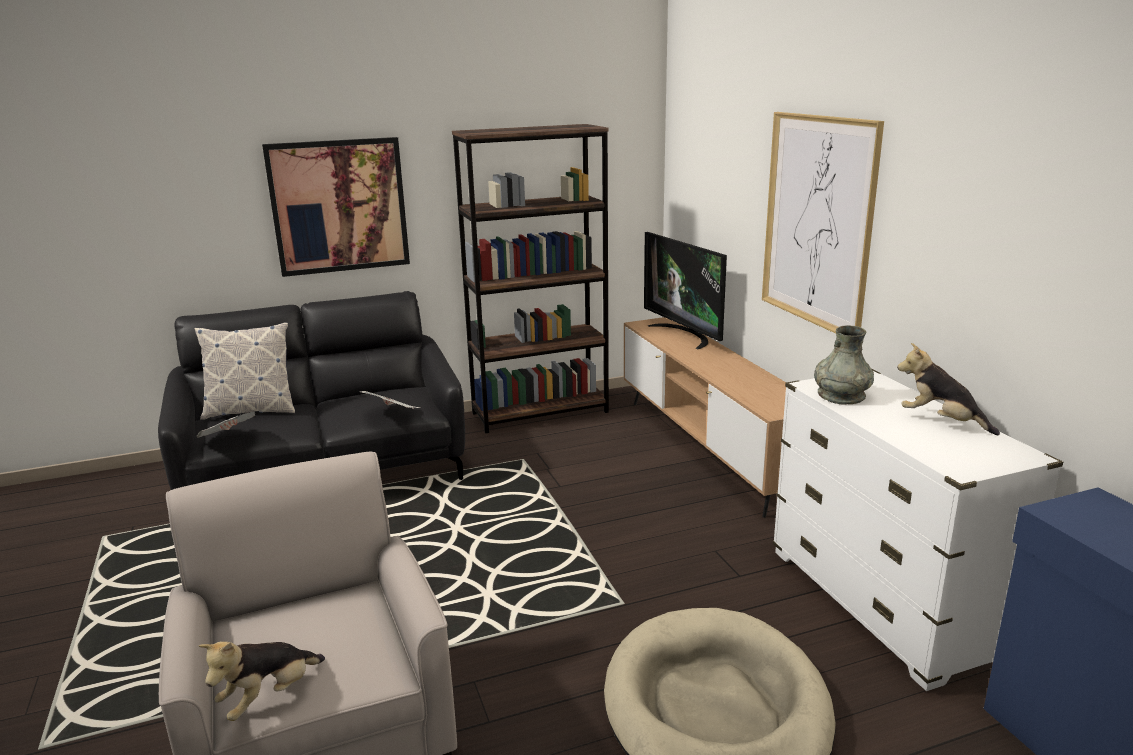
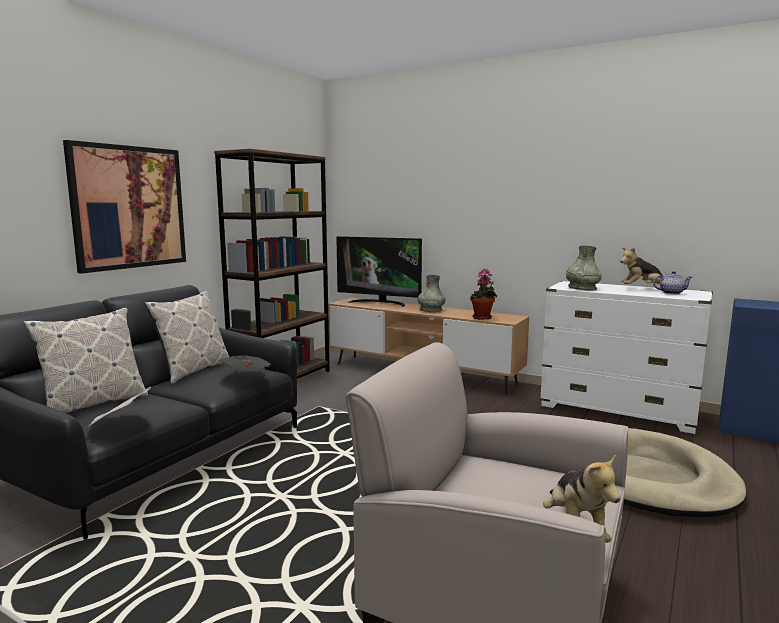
camera: 40 degrees left, 10 degrees down
(373, 391) = (193, 370): none -> pillow
(720, 363) = (431, 310): none -> grey vase
(753, 397) = (482, 318): none -> potted plant
(817, 221) = (499, 204): picture -> none
(957, 445) = (671, 293): none -> teapot

